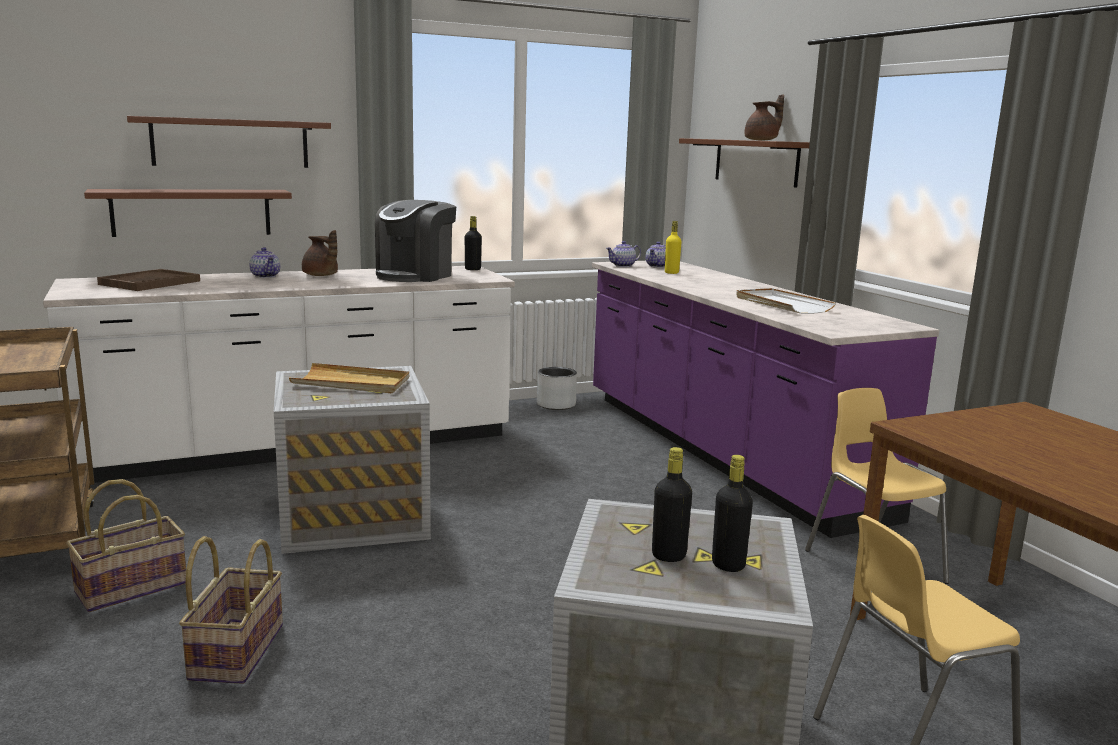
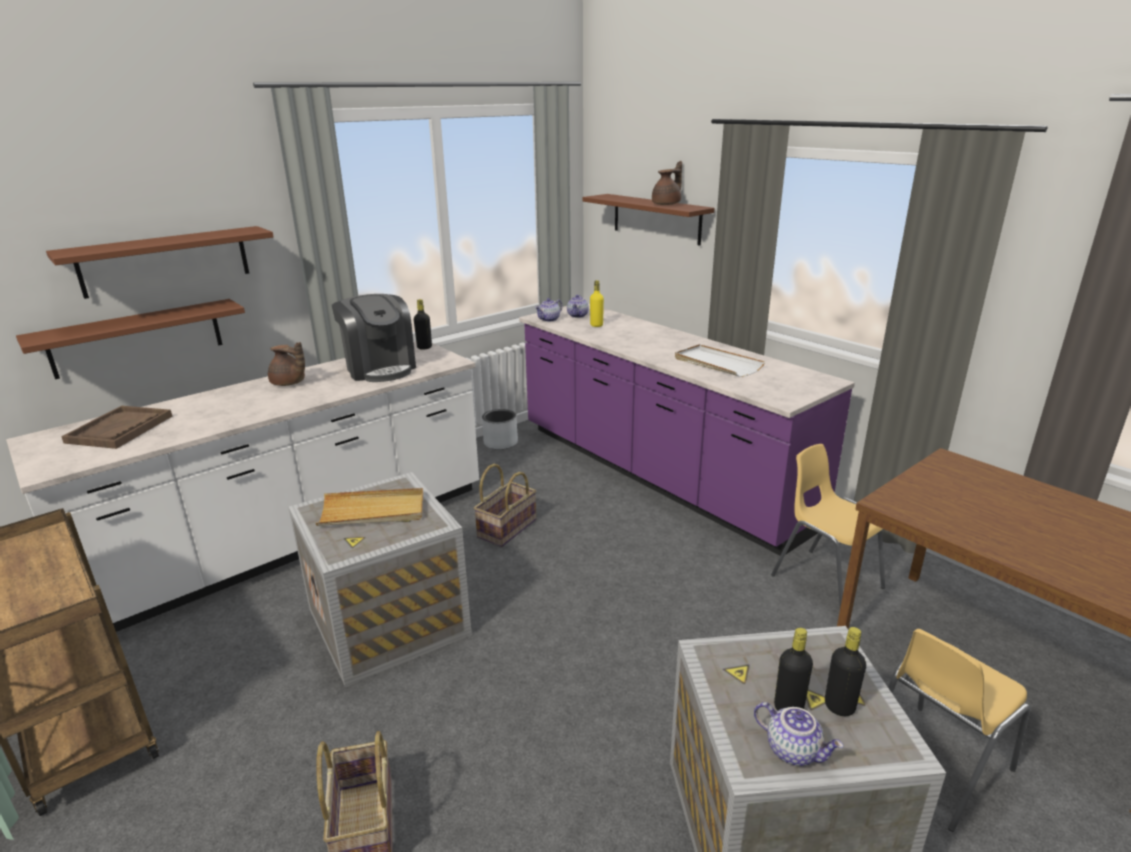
camera: 15 degrees left, 10 degrees up
(131, 587) = (219, 770): basket -> basket (506, 528)
(266, 276) = (235, 394): teapot -> teapot (794, 750)
(415, 275) = (379, 368): coffee machine -> coffee machine turned 45 degrees counterclockwise

